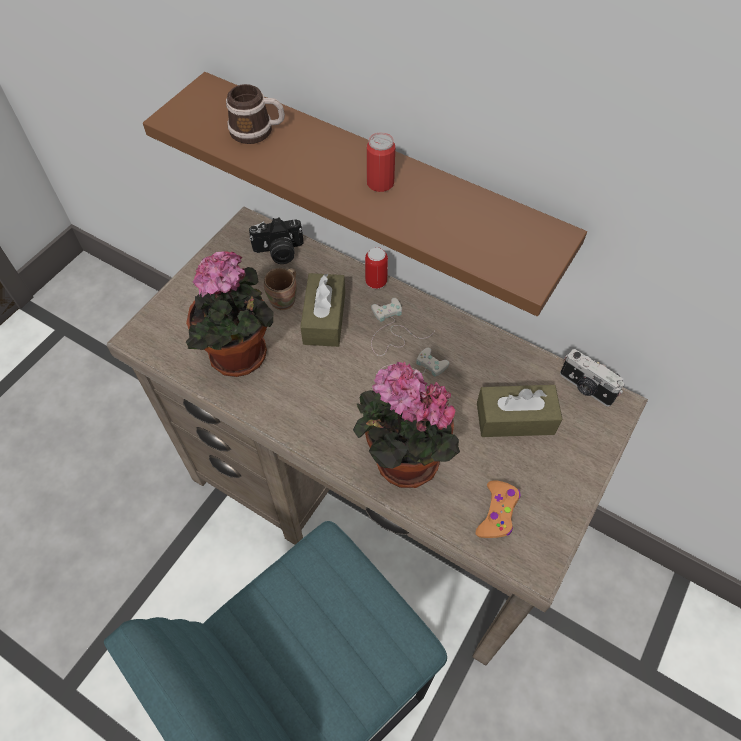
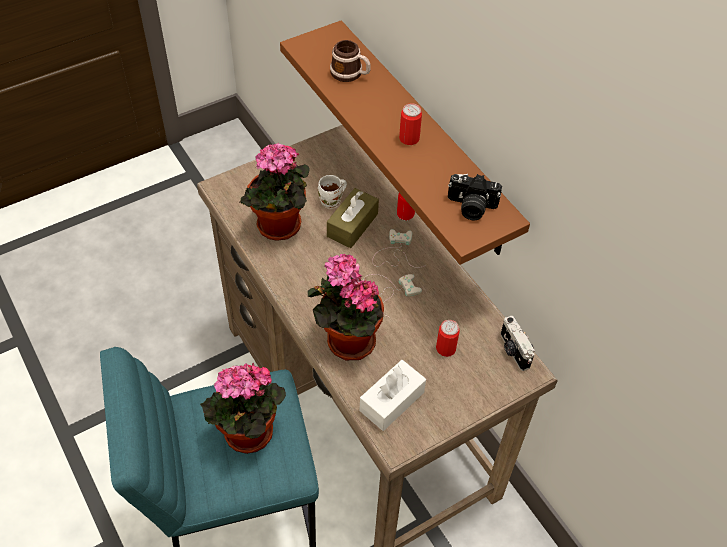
camera: 25 degrees right, 5 degrees down
(279, 252) = (348, 167): camera -> camera (471, 207)
(285, 300) = (332, 202): brown mug -> white mug
(332, 633) = (247, 437): none -> potted plant
(497, 513) = (392, 401): orange game controller -> white tissue box
(515, 418) = (446, 348): brown tissue box -> can

